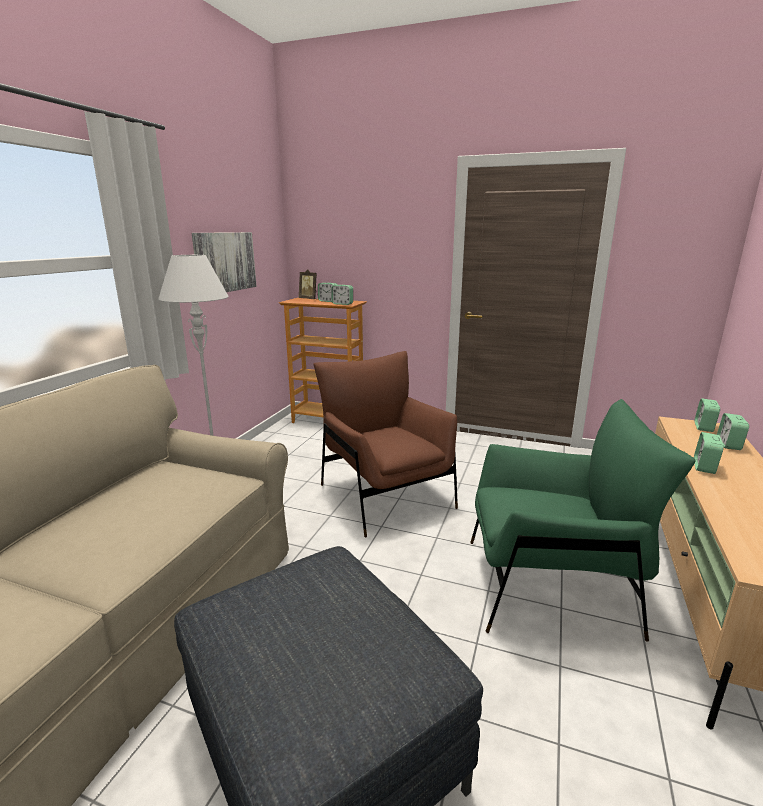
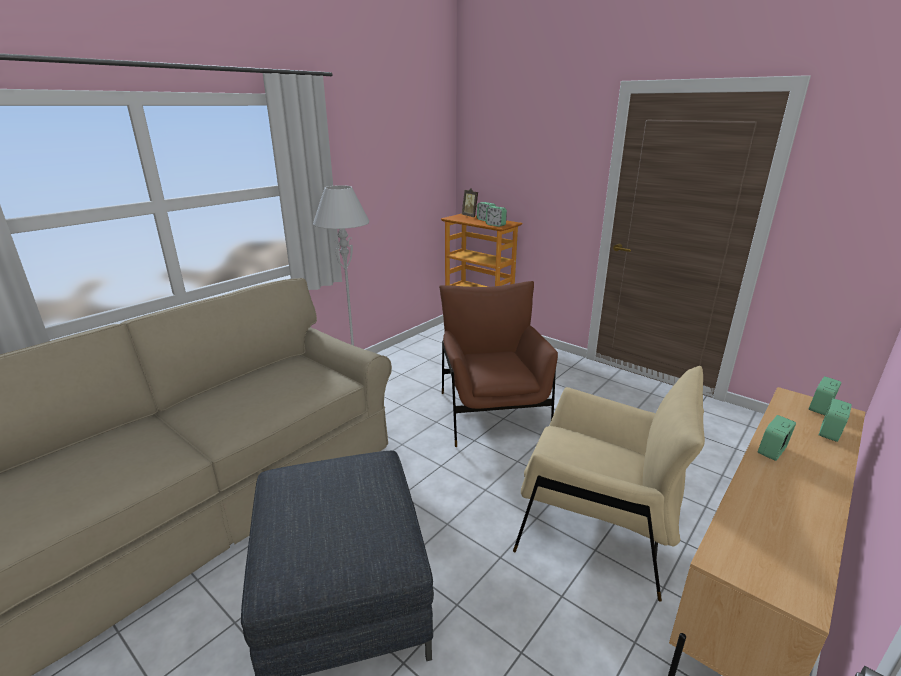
camera: 20 degrees right, 5 degrees up
(224, 262) = (388, 183): picture -> none
(550, 585) = (597, 528): green armchair -> beige armchair

